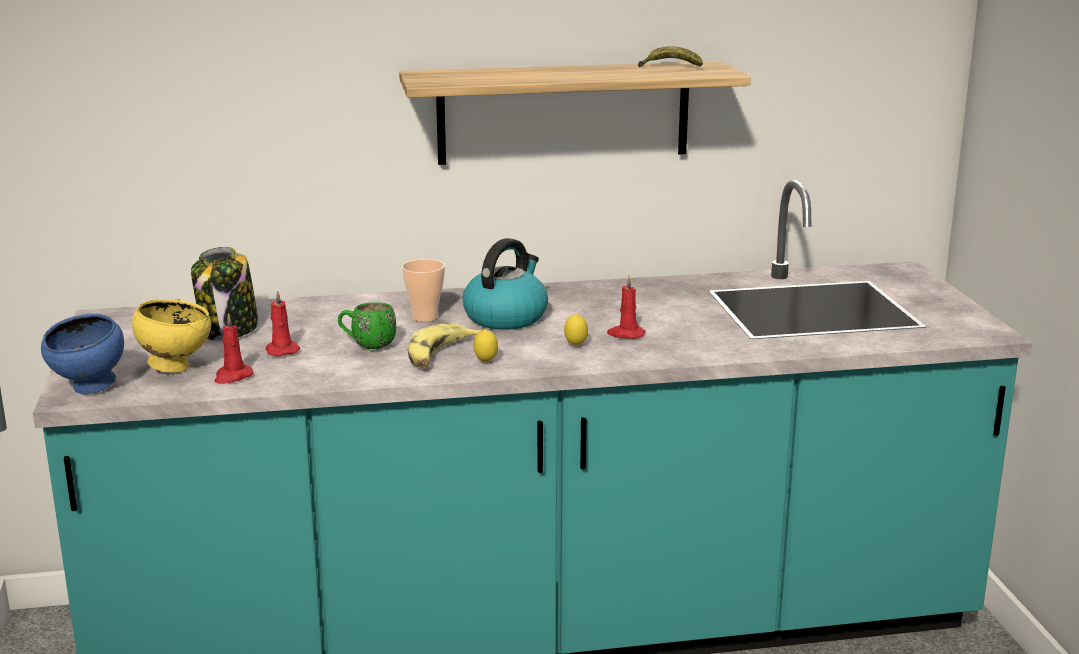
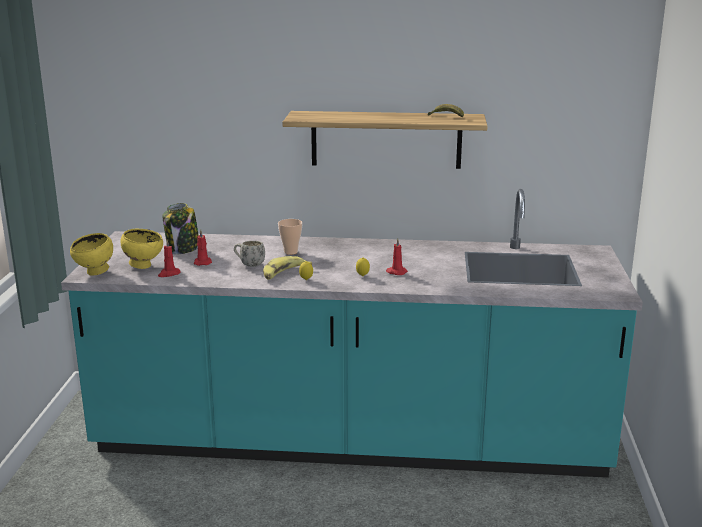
camera: 15 degrees right, 0 degrees up
(90, 389) = (95, 273): blue bowl -> yellow bowl
(367, 346) = (249, 264): green mug -> white mug
(506, 317) = (335, 256): kettle -> none

